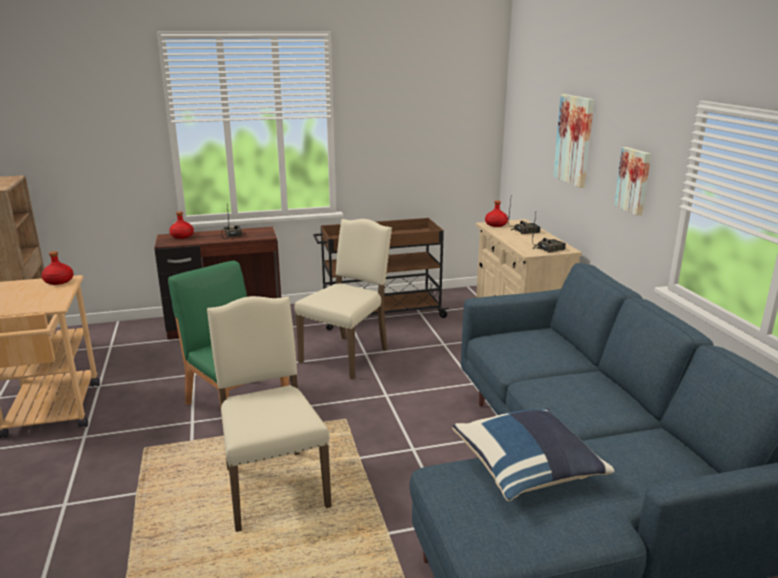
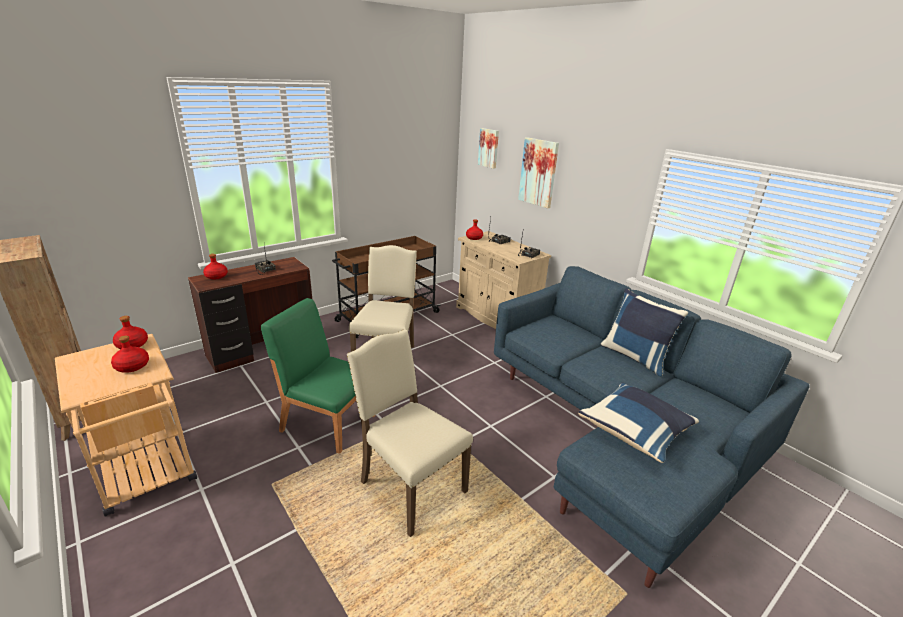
camera: 25 degrees left, 5 degrees up
(43, 297) = (132, 366): none -> red bottle
(620, 392) = (635, 357): none -> blue pillow
(634, 180) = (601, 203): picture -> picture (489, 148)

